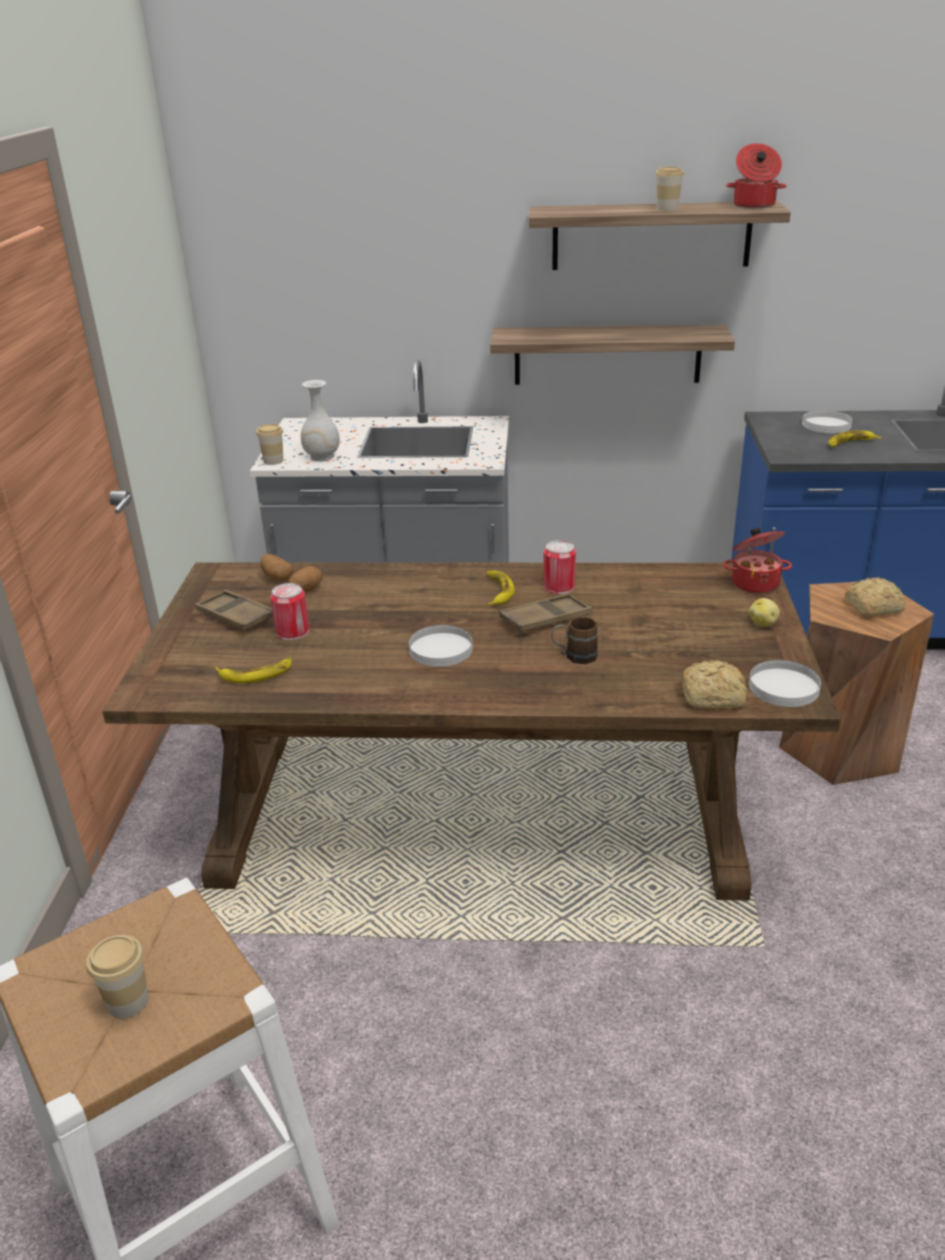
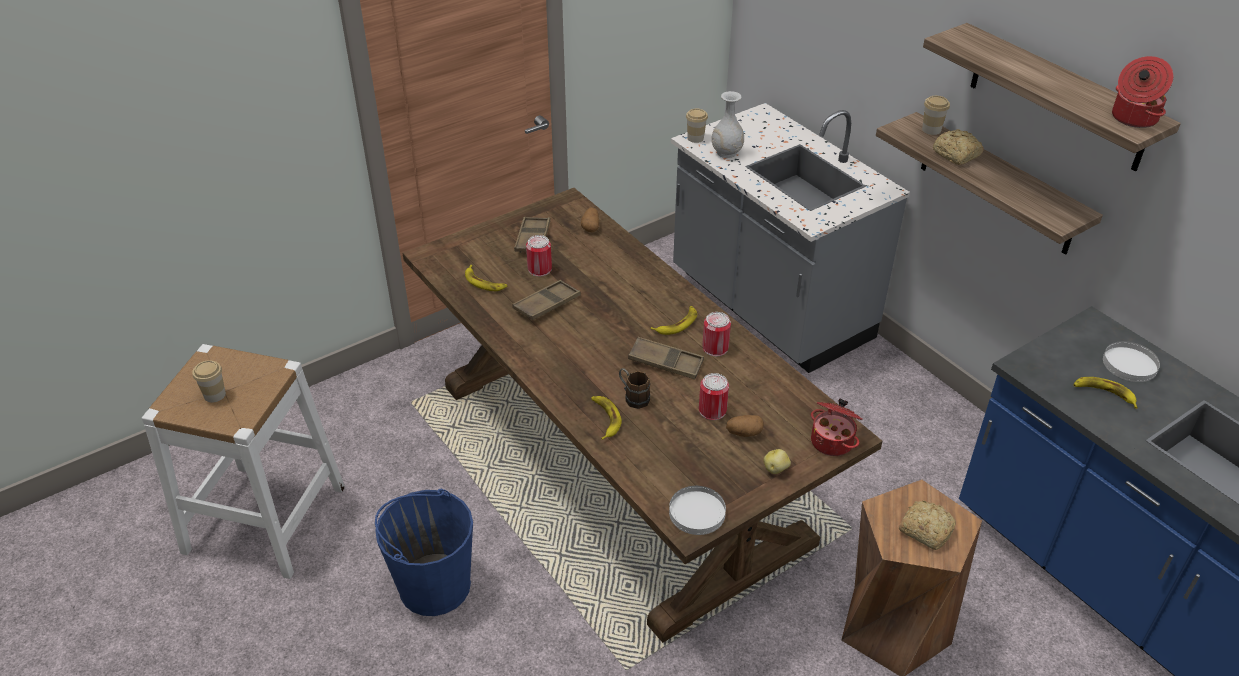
camera: 50 degrees right, 10 degrees up
(306, 590) = (590, 246): potato -> potato (744, 433)
(357, 649) = (547, 304): none -> brown tray
(440, 649) = (581, 337): white plate -> none
(503, 1058) = (434, 585): none -> blue bucket
(587, 685) = (605, 419): none -> banana
(646, 622) = (712, 410): none -> can
(667, 208) = (1052, 82): cup -> cup (931, 130)
(714, 697) = (650, 483): bread -> bread (956, 155)

